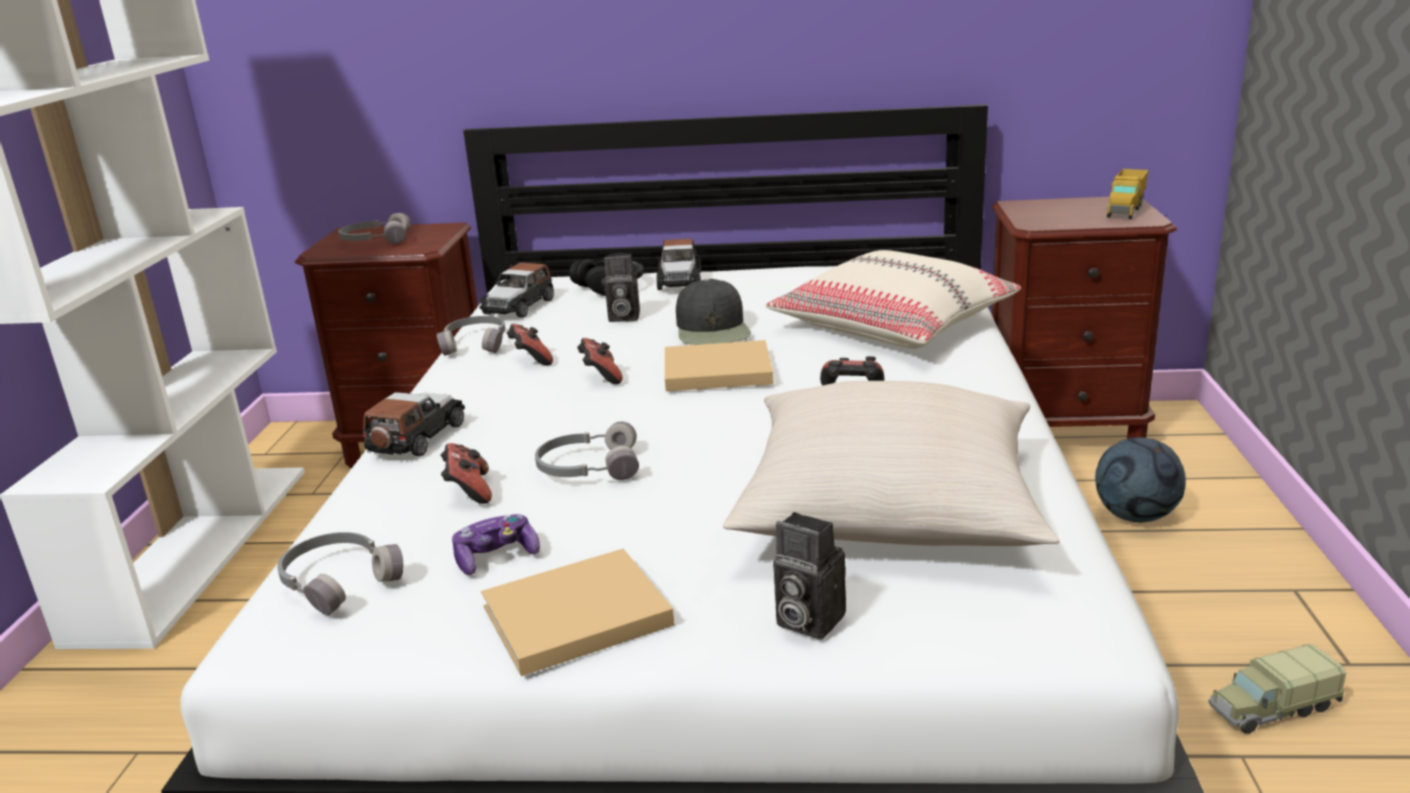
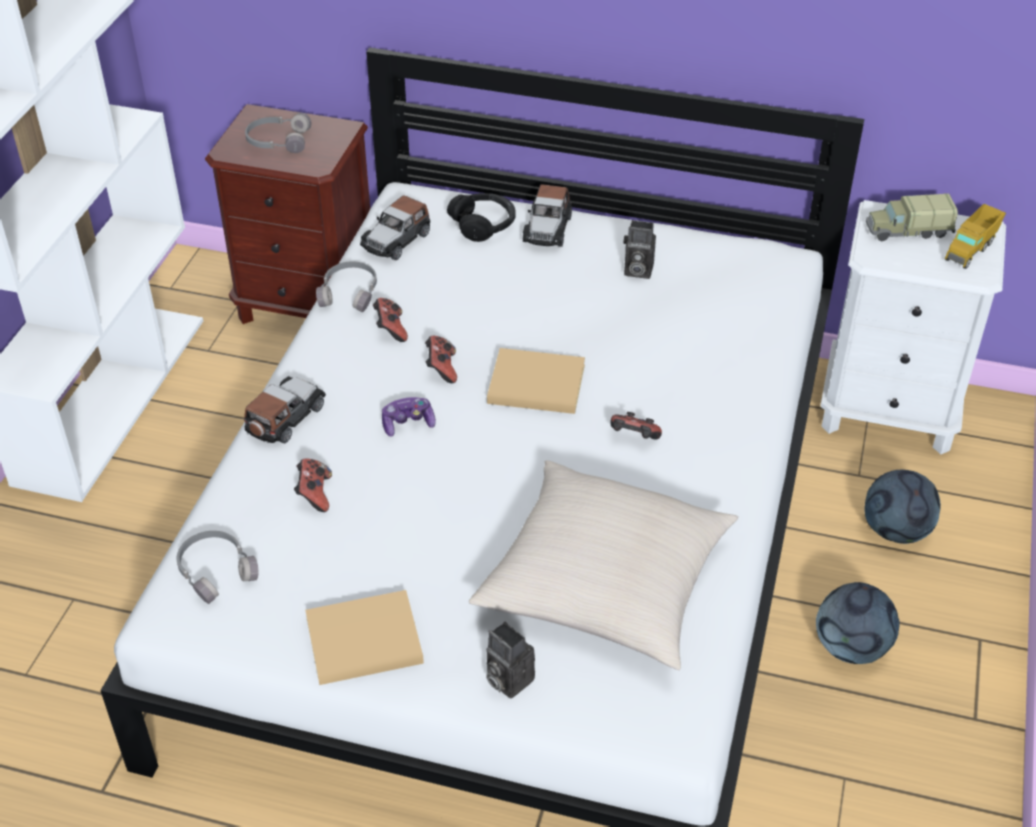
camera: 10 degrees right, 20 degrees up
(496, 557) = (322, 570): game controller -> game controller (408, 423)
(588, 467) = (405, 485): grey headphones -> none
(622, 317) = (481, 279): camera -> camera (636, 270)
(713, 329) = (552, 320): black cap -> none
(893, 324) = (707, 346): beige pillow -> none
(1064, 430) = (889, 411): brown nightstand -> white nightstand
(1157, 622) = (850, 647): none -> football
(1271, 709) = (890, 744): toy truck -> toy truck (907, 231)

